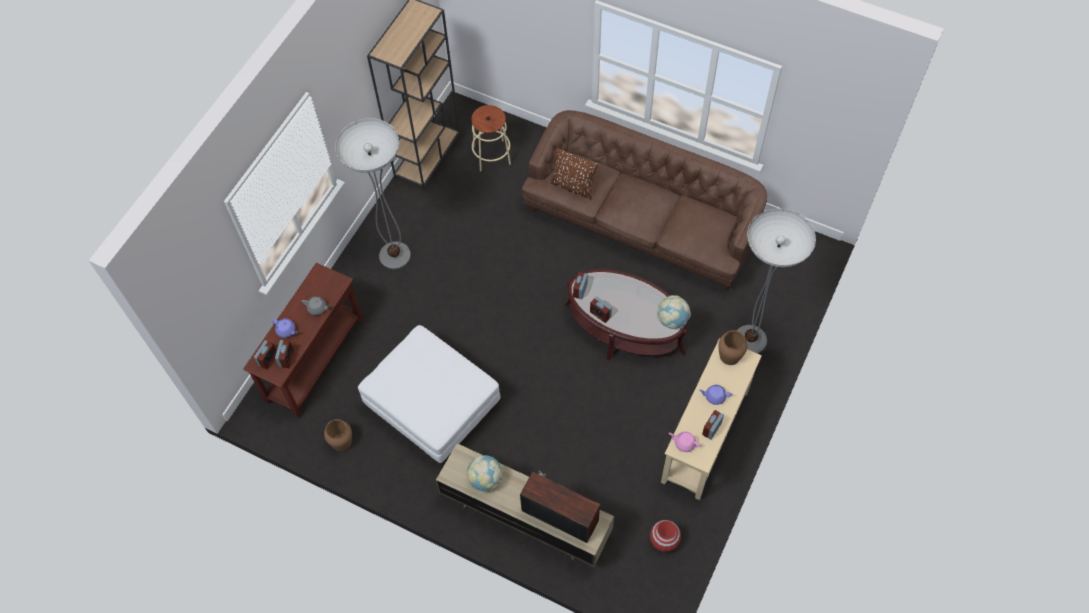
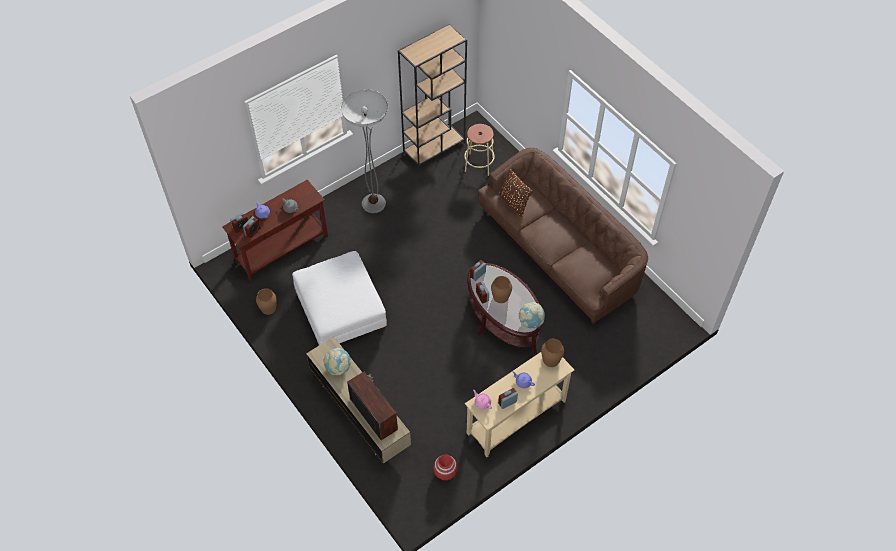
camera: 25 degrees right, 5 degrees down
(621, 305) = (501, 296): none -> brown vase
(750, 340) = (589, 366): floor lamp -> none

